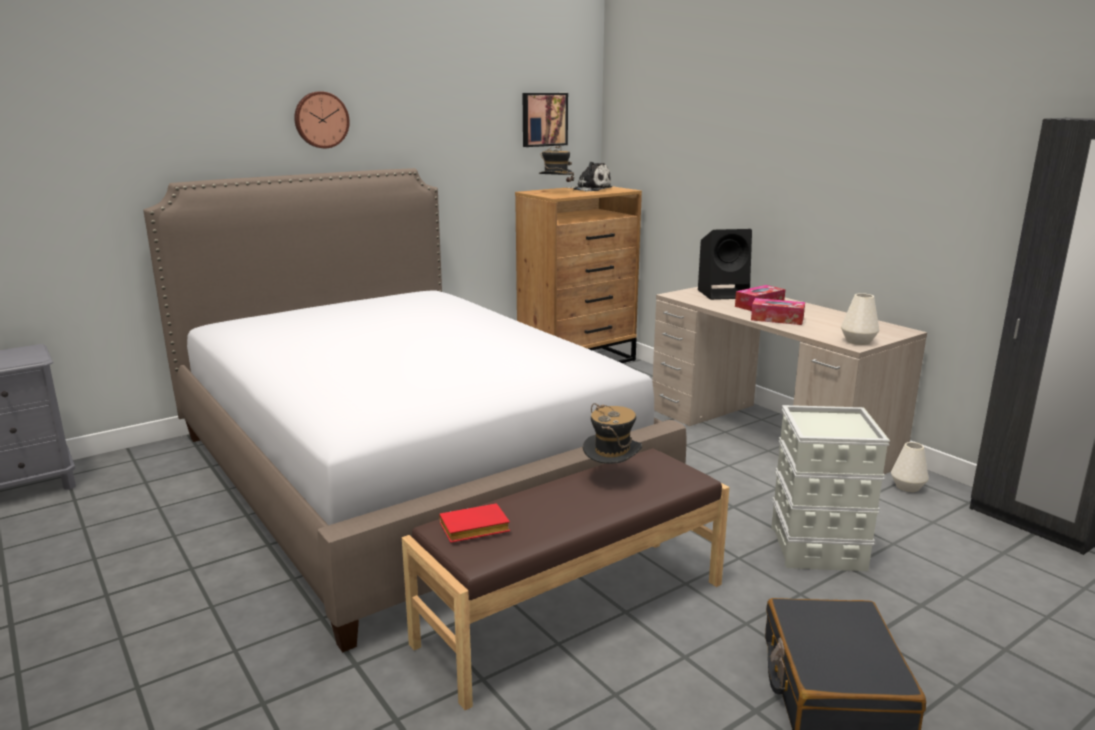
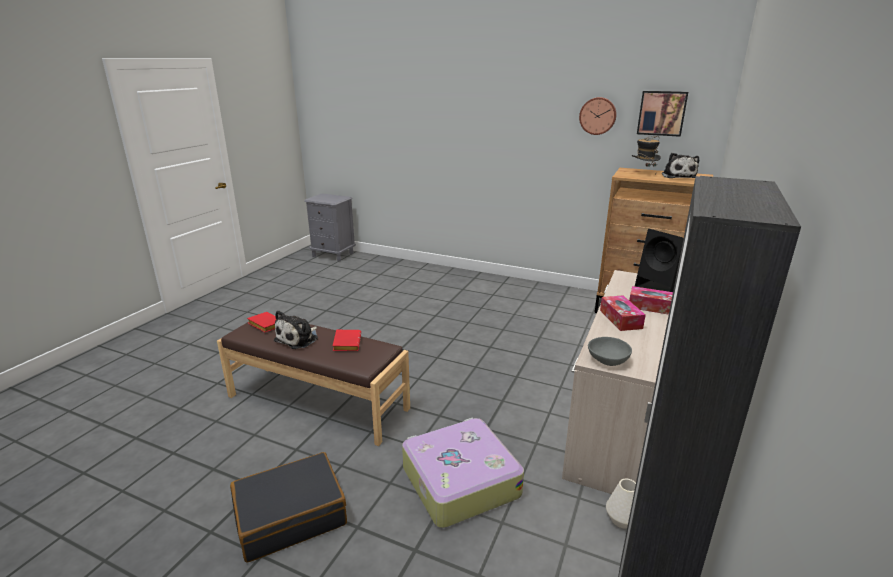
camera: 60 degrees right, 5 degrees up
(321, 120) = (485, 103): wall clock -> wall clock (598, 116)
(405, 474) = (416, 314): bed -> none
(561, 509) = (298, 339): none -> plush toy
(611, 478) = (346, 343): hat -> red book
(818, 548) = (459, 481): grey storage box -> suitcase
(858, 341) = (607, 360): white vase -> grey bowl

